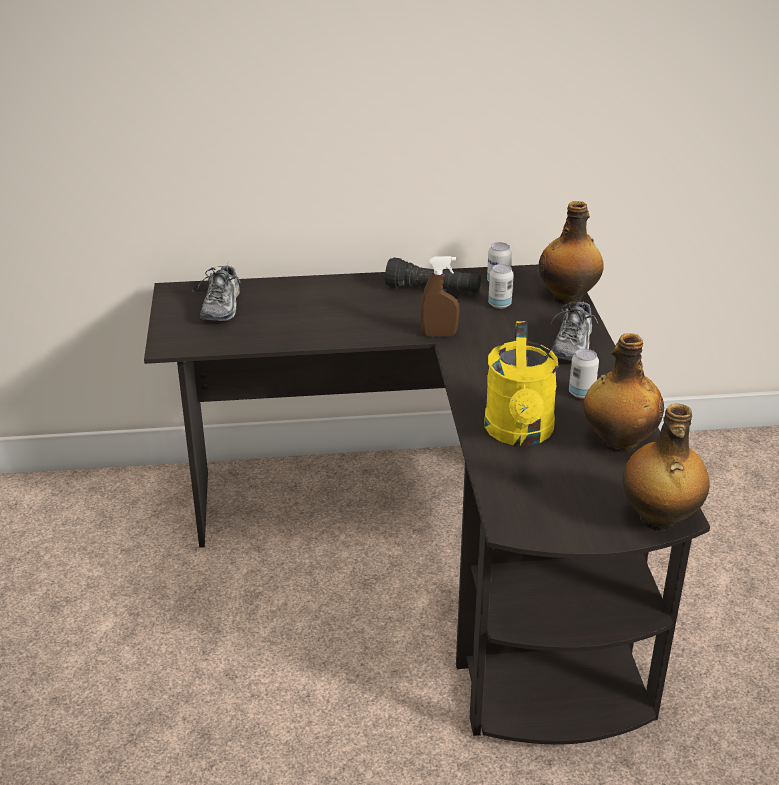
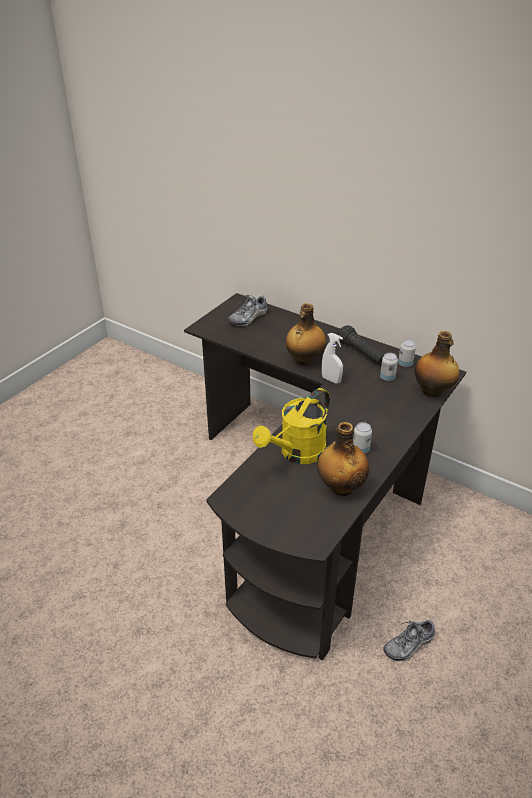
camera: 40 degrees right, 5 degrees up
(439, 334) = (331, 380): brown spray bottle -> white spray bottle
(572, 345) = (395, 420): shoe -> shoe (409, 645)
(658, 519) = (301, 539): bottle -> bottle (304, 360)

